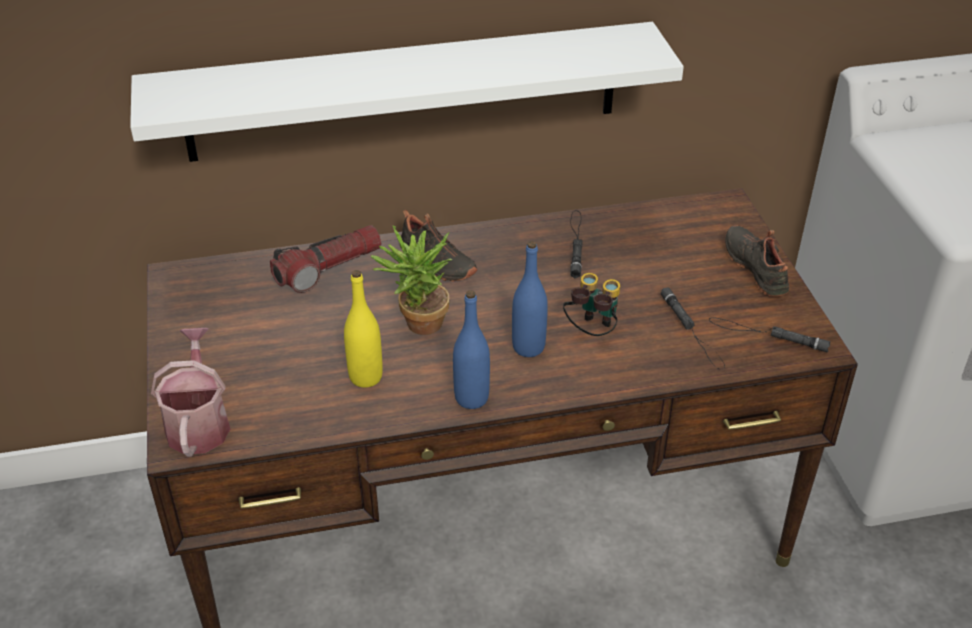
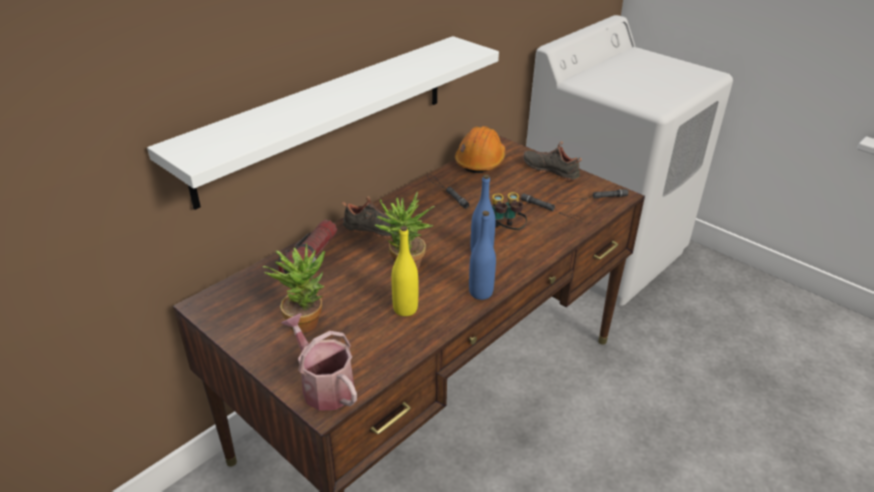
camera: 35 degrees left, 5 degrees down
(252, 339) = (305, 319): none -> potted plant
(669, 217) = (480, 161): none -> orange hard hat

